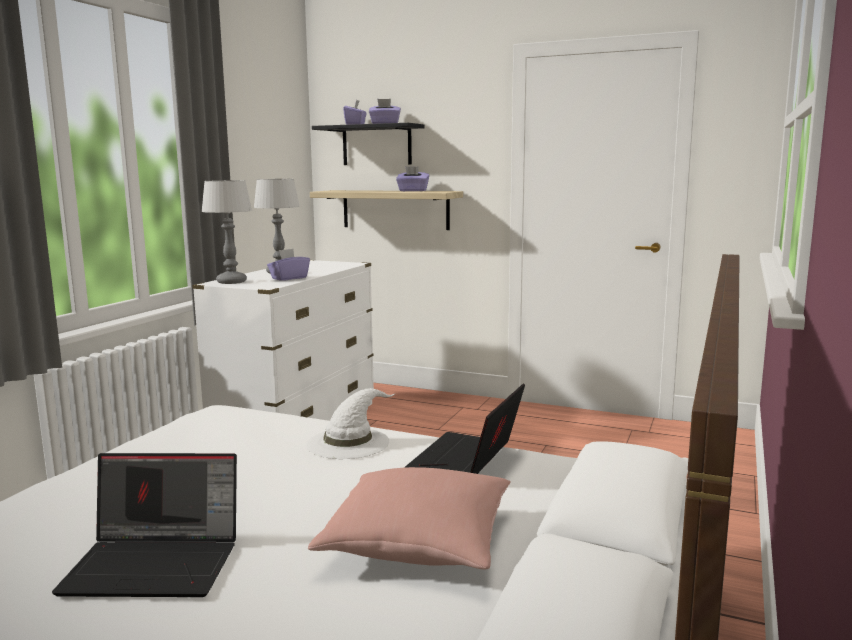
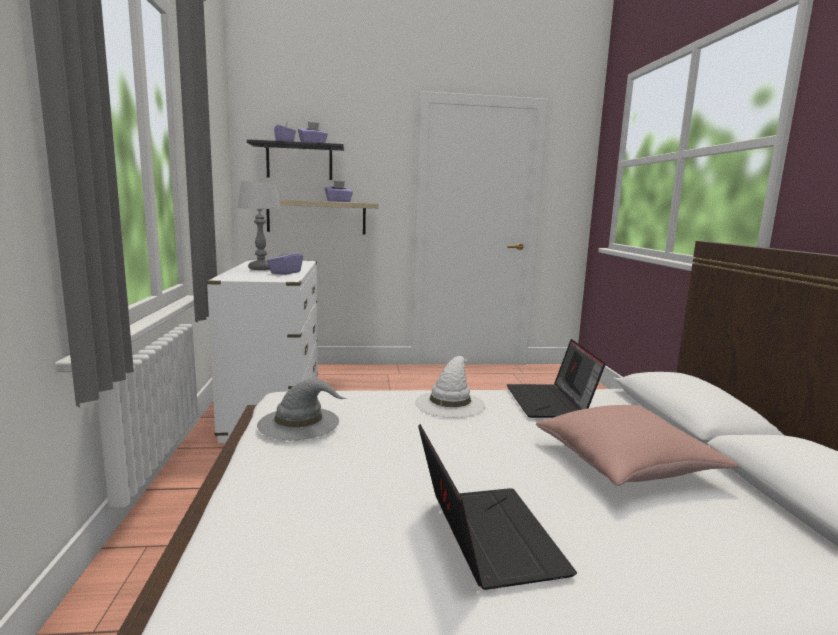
camera: 30 degrees left, 0 degrees up
(157, 563) = (484, 535): laptop -> laptop turned 75 degrees counterclockwise
(178, 436) = (300, 423): none -> grey hat
(231, 282) = (240, 277): table lamp -> none

